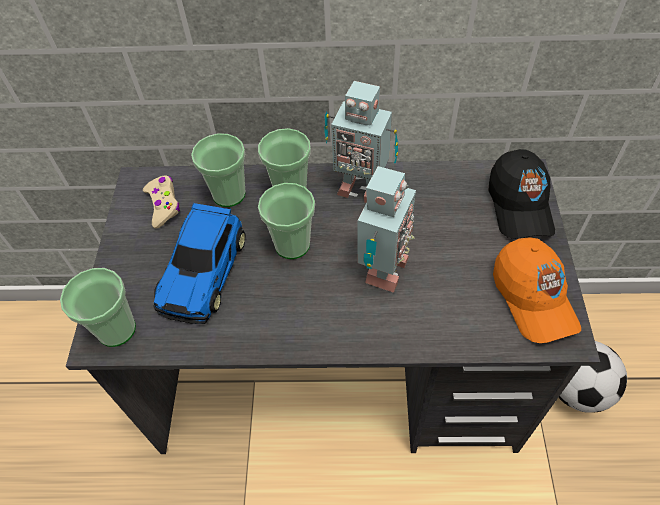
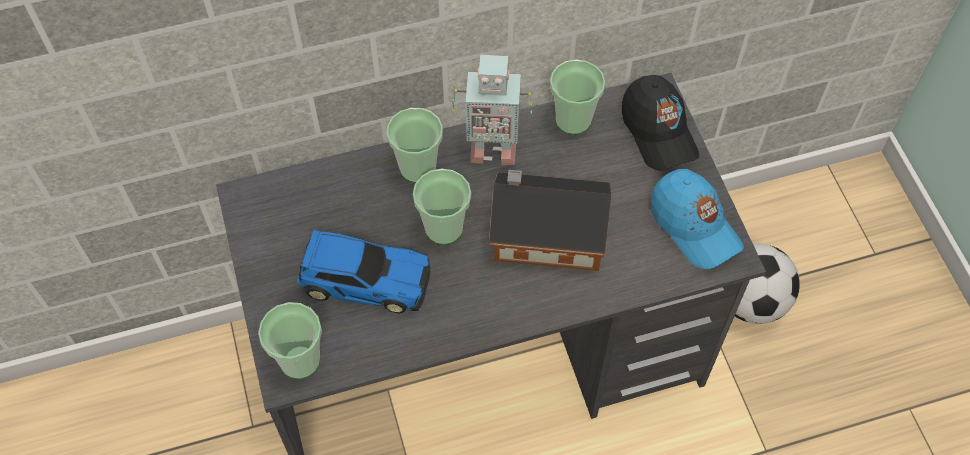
camera: 20 degrees left, 5 degrees up
(163, 205) = (287, 217): beige game controller -> none
(204, 270) = (363, 278): toy car -> toy car turned 75 degrees counterclockwise
(229, 194) = (354, 188): cup -> cup (573, 120)
(382, 271) = (543, 234): toy robot -> toy house
(533, 298) = (694, 226): orange cap -> blue cap

